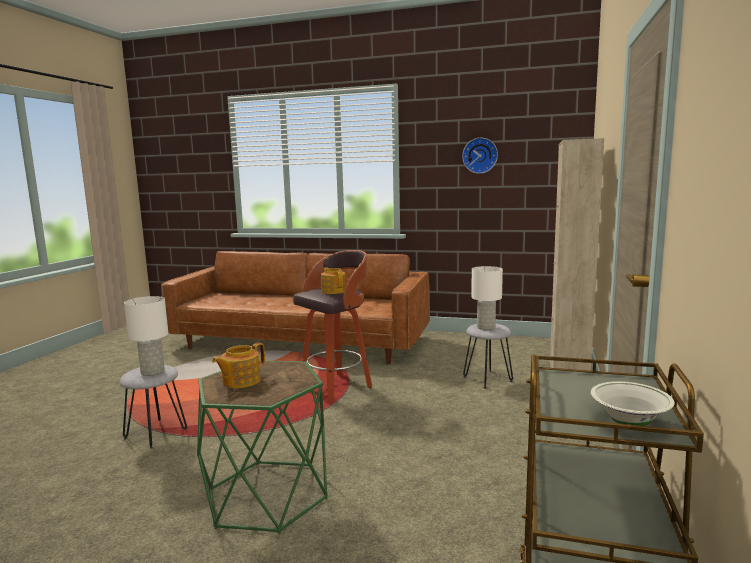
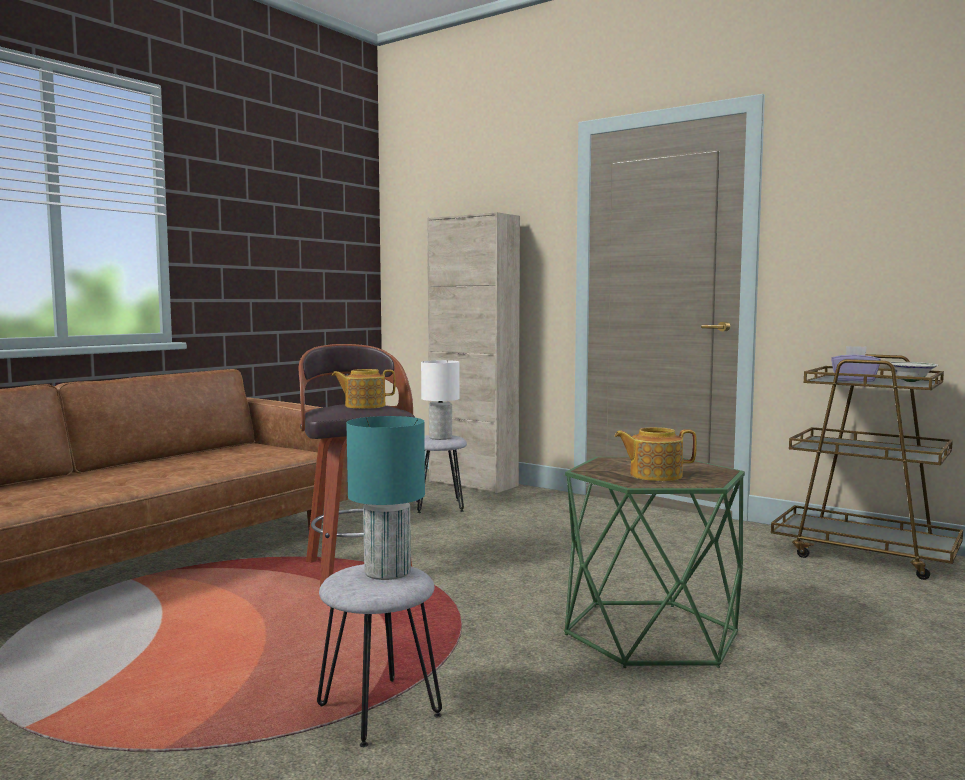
camera: 70 degrees left, 5 degrees down
(152, 372) = (389, 572): white table lamp -> turquoise table lamp
(240, 381) = (654, 475): teapot -> teapot turned 120 degrees clockwise
(480, 155) = (276, 223): wall clock -> none
(589, 390) = (854, 380): none -> purple tissue box

